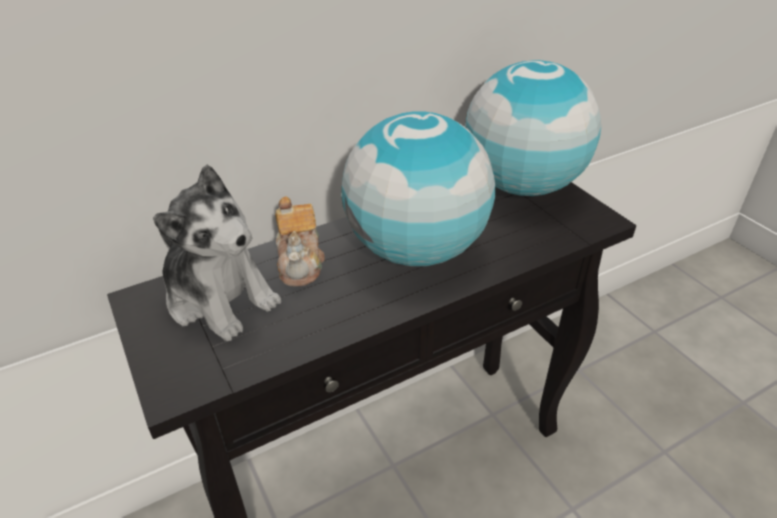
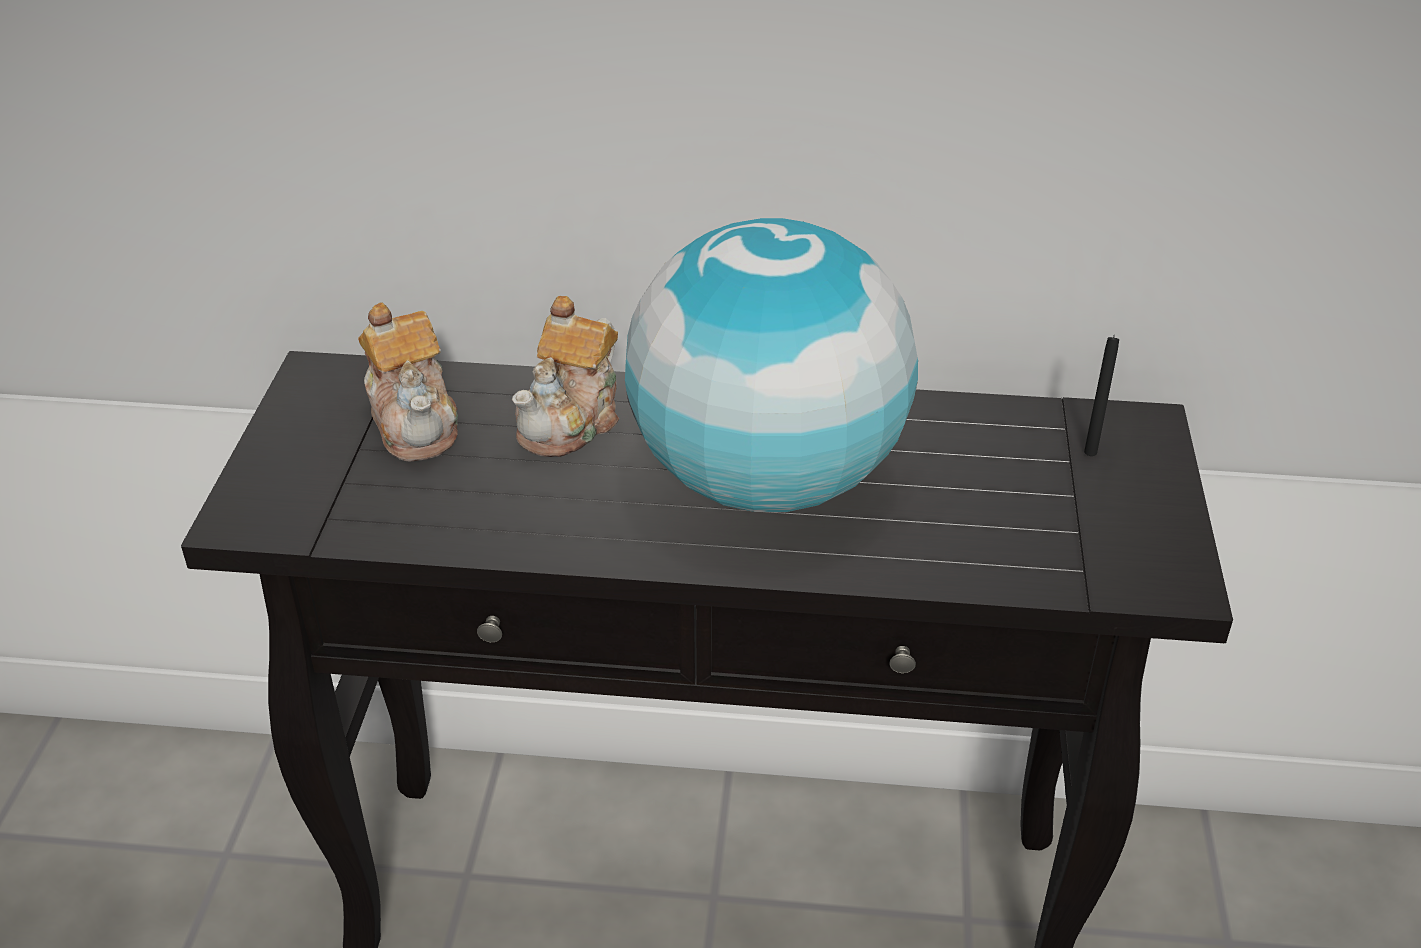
camera: 35 degrees right, 0 degrees up
(220, 298) = (415, 422): plush toy -> teapot
(522, 185) = (1090, 452): globe -> black candle

